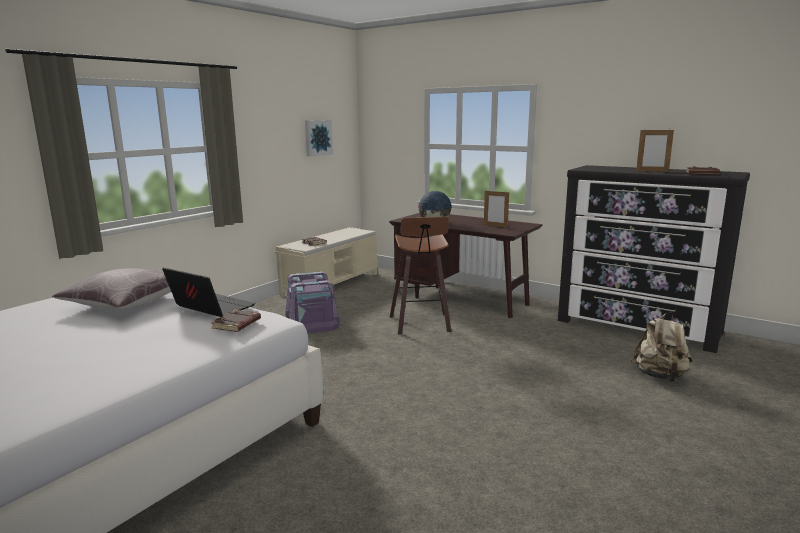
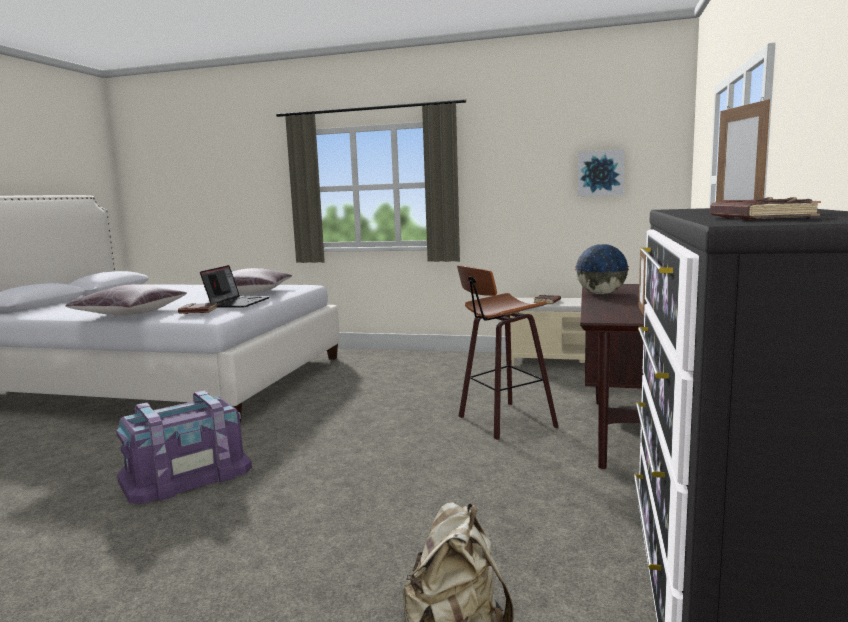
camera: 70 degrees right, 5 degrees down
(154, 363) = (130, 313): none -> brown pillow
(311, 320) = (460, 377): purple storage box -> purple storage box (186, 474)

